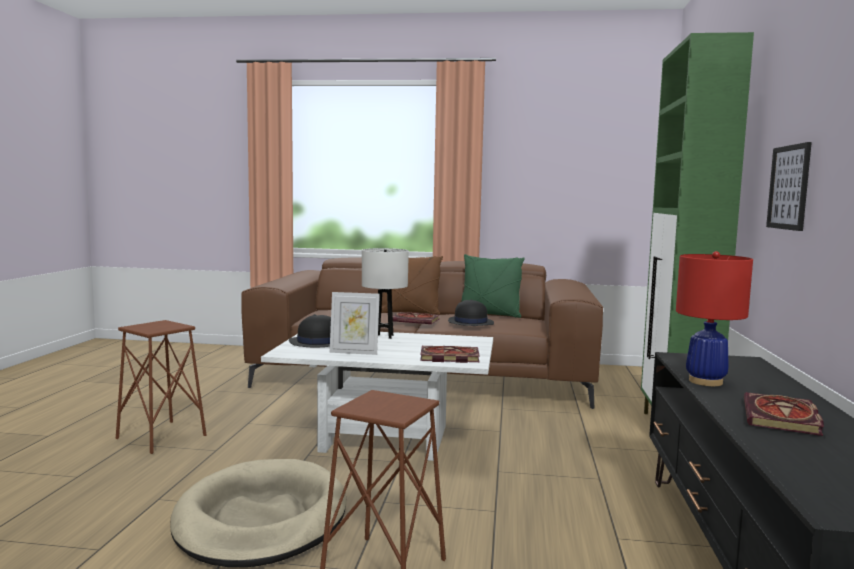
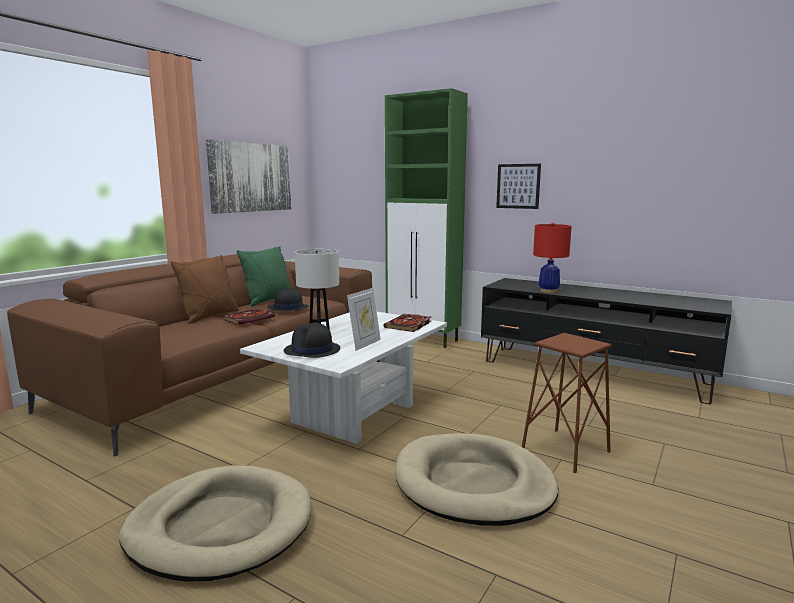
camera: 65 degrees left, 5 degrees up
(162, 437) = (220, 526): brown stool -> beige dog bed
(562, 180) = (251, 177): none -> picture
(783, 418) = (609, 294): book -> none

